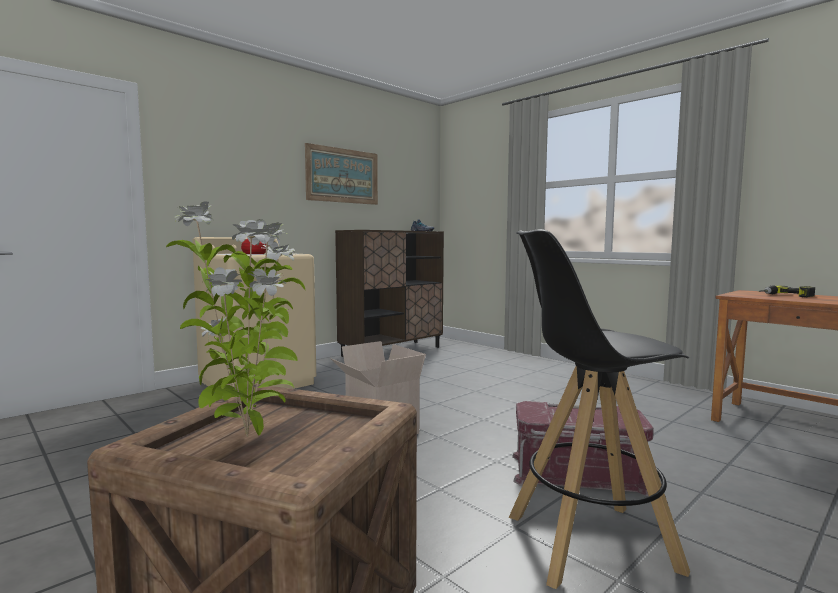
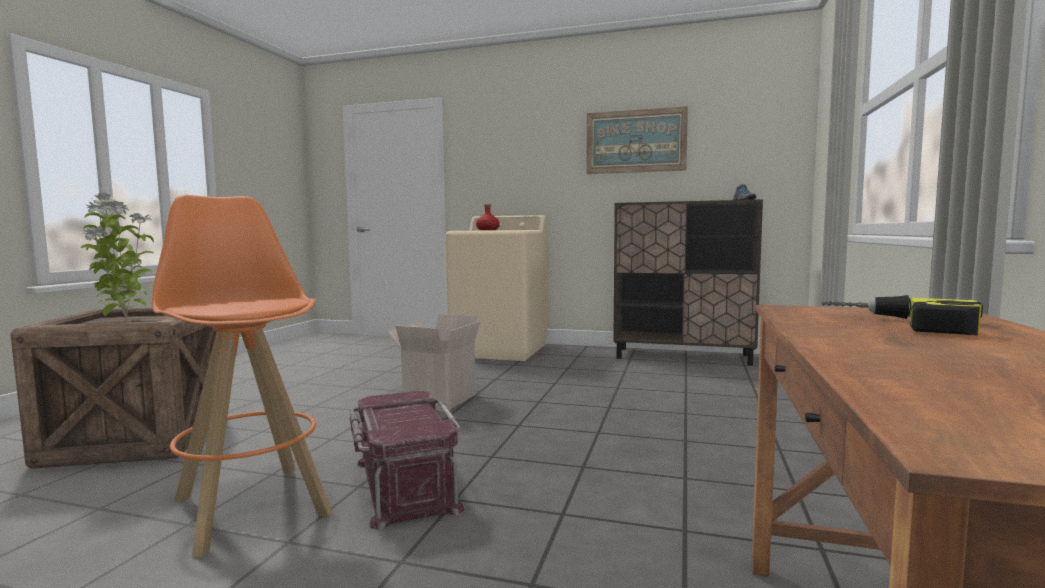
camera: 60 degrees right, 0 degrees up
(588, 542) = (251, 505): black stool -> orange stool

